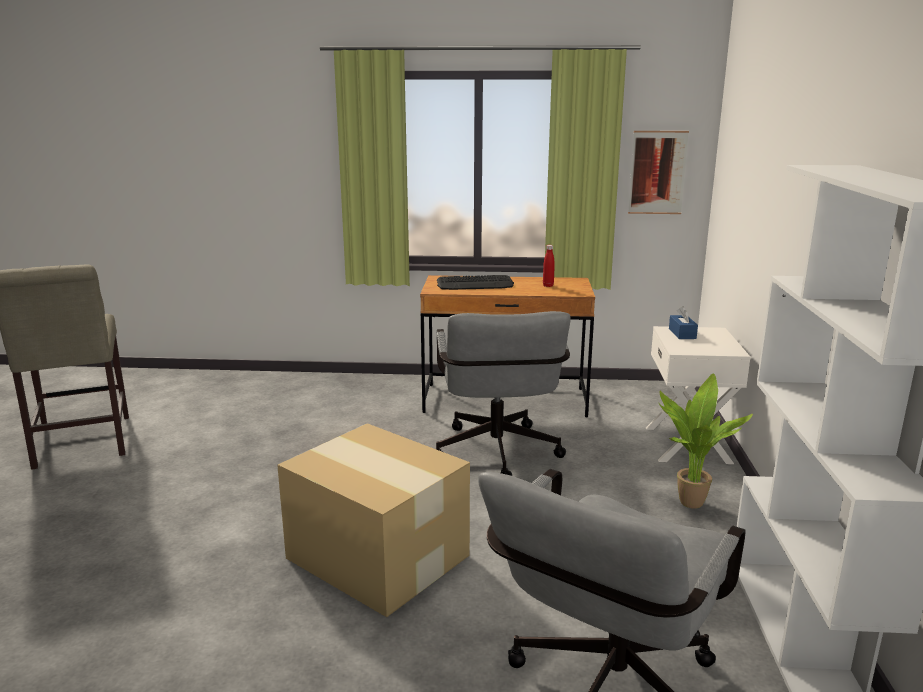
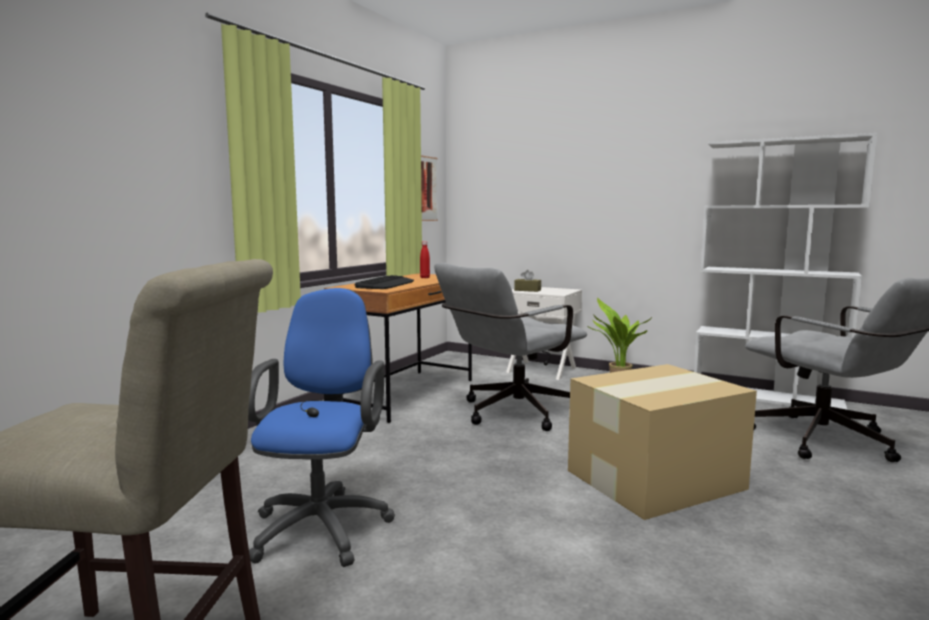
camera: 65 degrees left, 10 degrees down
(229, 440) = (323, 525): none -> blue office chair
(497, 456) = (509, 414): grey office chair -> grey office chair turned 120 degrees clockwise
(682, 334) = (527, 290): blue tissue box -> brown tissue box

